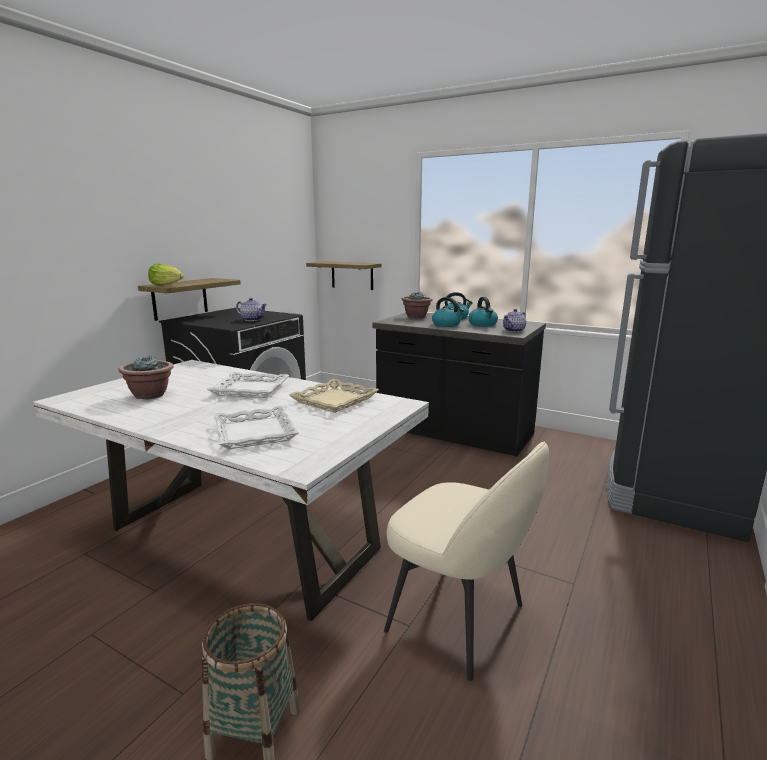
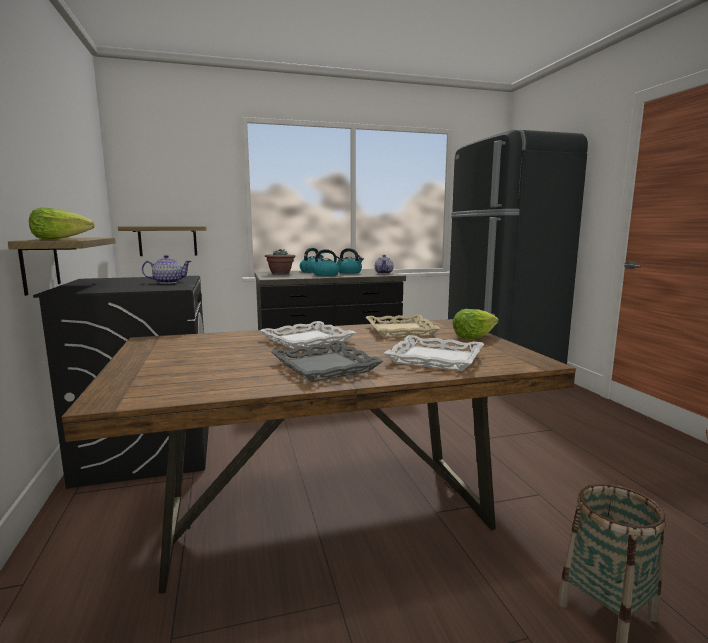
camera: 45 degrees left, 5 degrees down
(150, 395) = (221, 367): potted plant -> none
(184, 414) = (325, 367): none -> grey tray
(245, 539) = (329, 515): white dining table -> brown dining table
(361, 425) = (473, 337): none -> lettuce
(459, 619) = (551, 475): beige chair -> none

